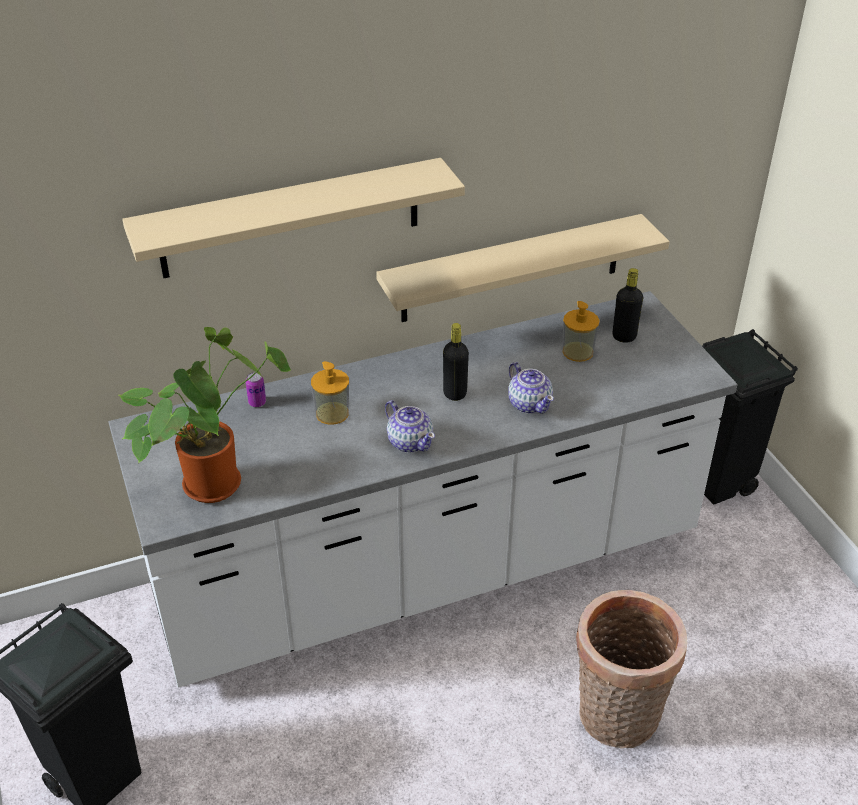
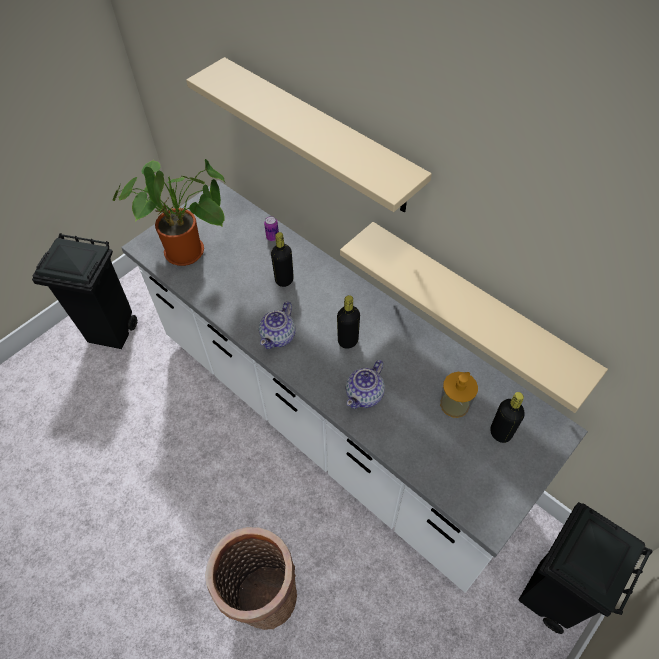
camera: 65 degrees right, 15 degrees up
(332, 413) = (284, 280): soap dispenser -> black bottle

